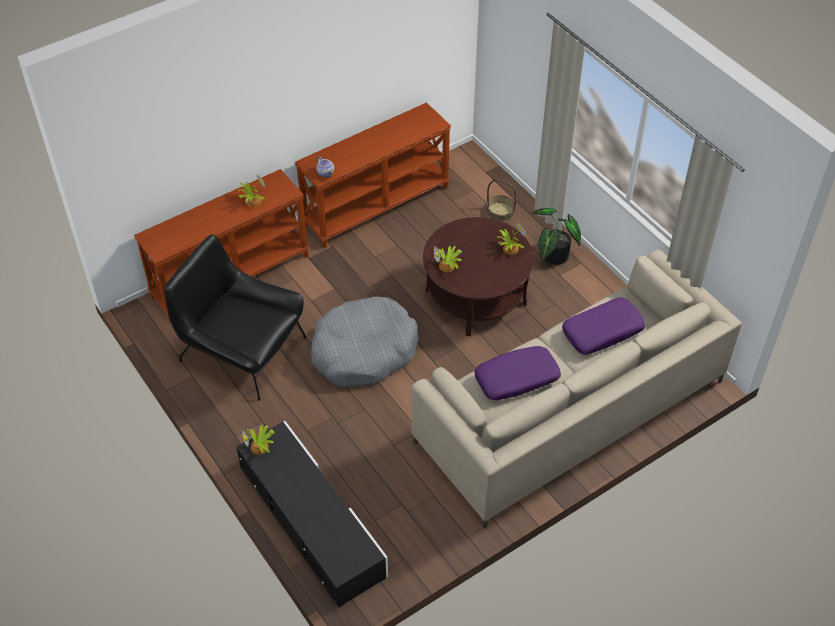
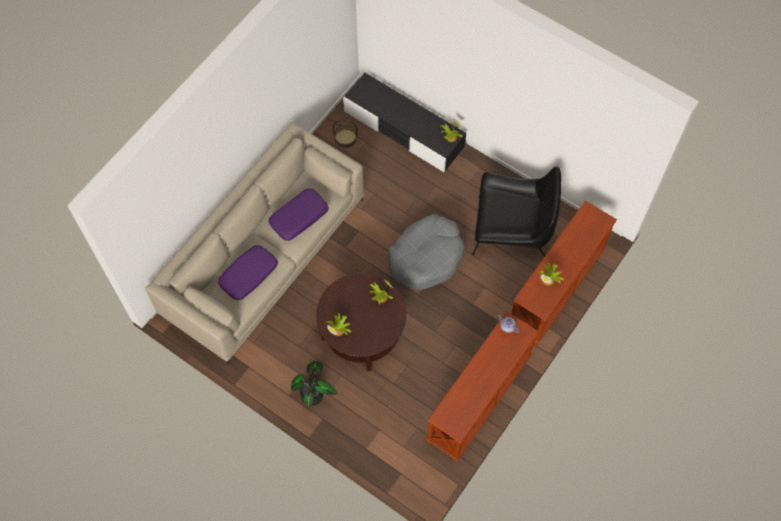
camera: 160 degrees right, 15 degrees up
(500, 212) = (372, 428): basket -> basket (345, 138)

